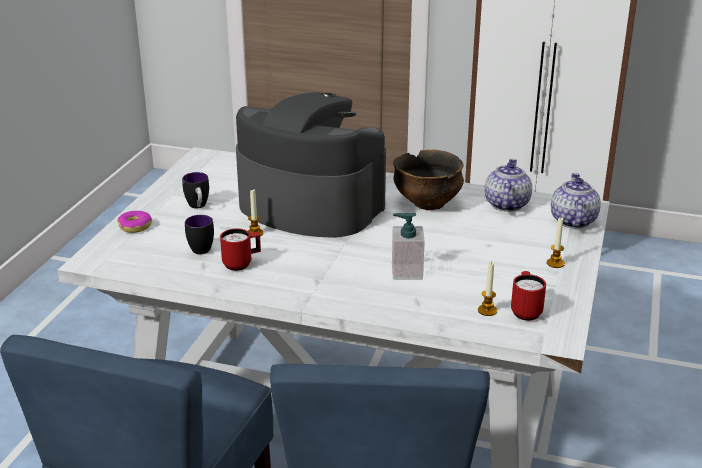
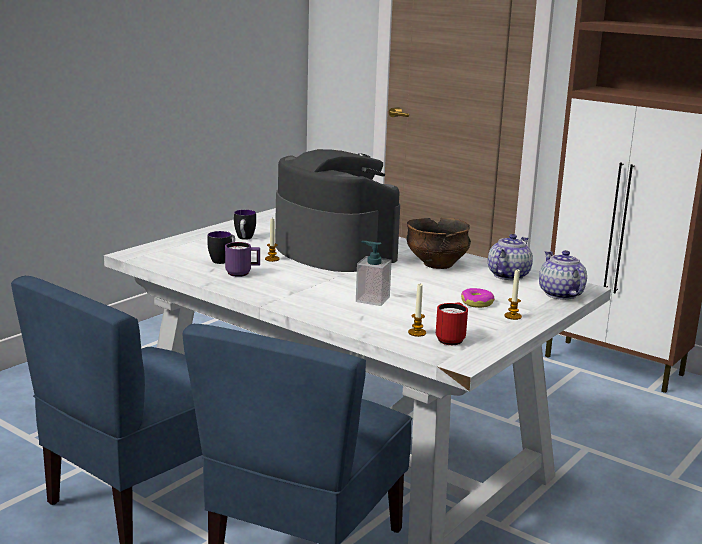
camera: 20 degrees right, 10 degrees down
(135, 226) = (185, 241): donut -> donut (477, 303)
(242, 264) = (242, 273): red mug -> purple mug
(572, 220) = (560, 294): teapot -> teapot turned 45 degrees counterclockwise

